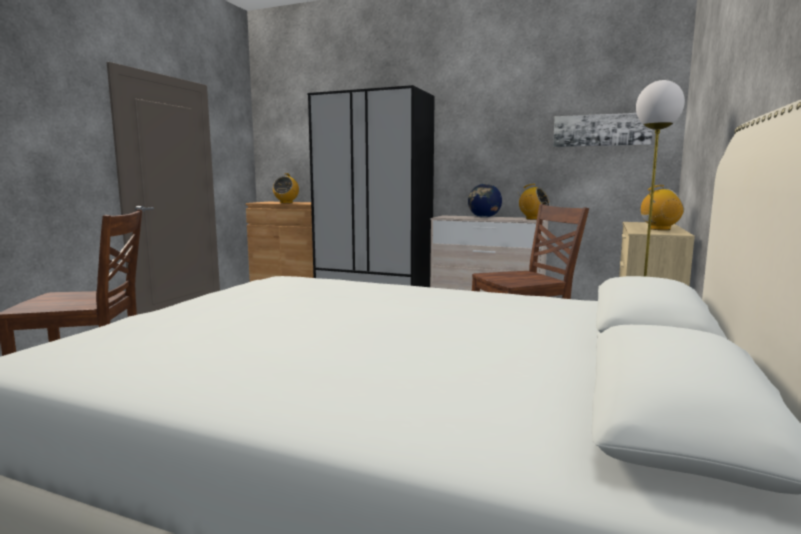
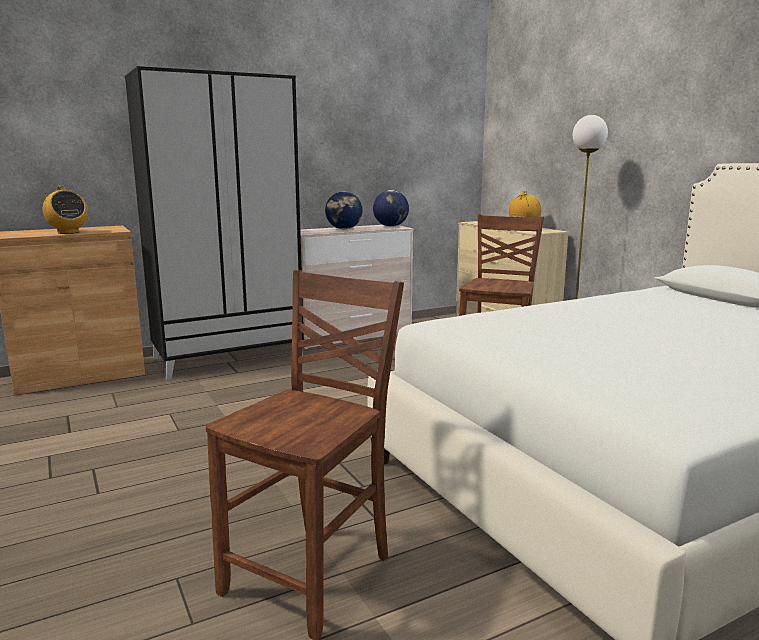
camera: 50 degrees left, 5 degrees up
(533, 219) = (390, 226): radio -> globe
(601, 130) = (428, 135): picture -> none

